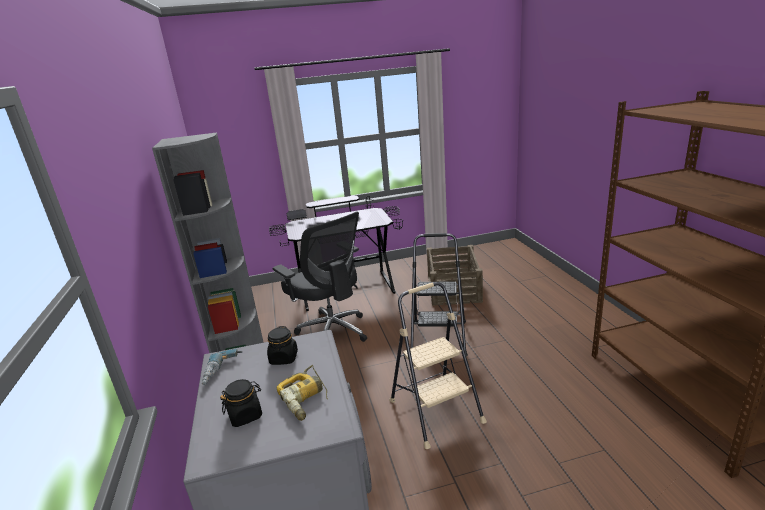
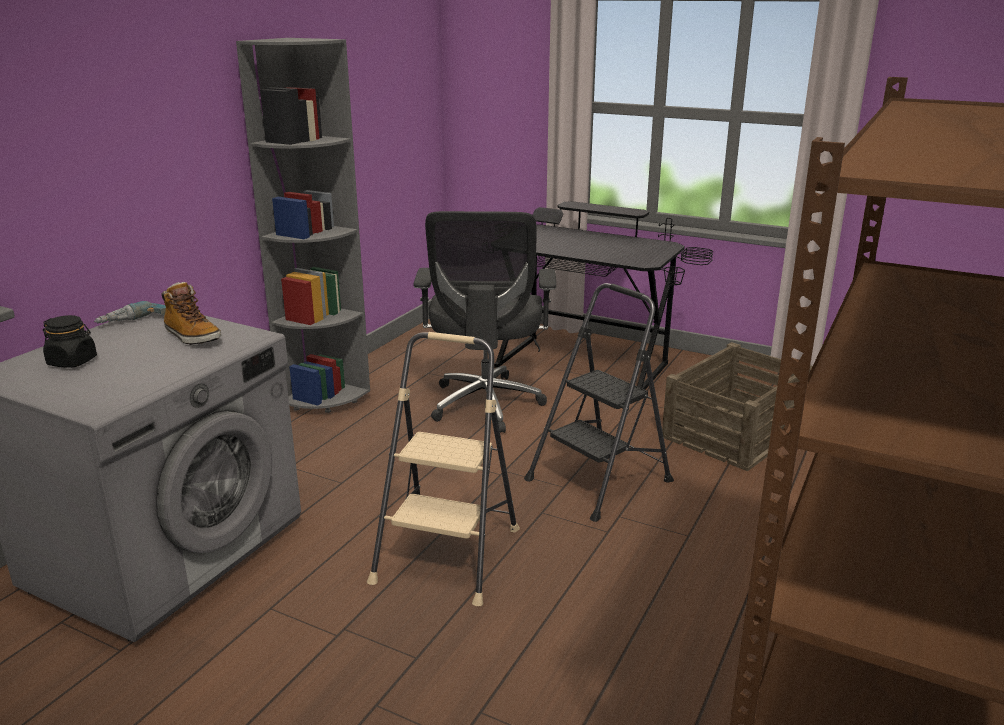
camera: 40 degrees right, 0 degrees up
(284, 358) = (192, 337): black jar -> boot
(306, 398) = (131, 375): power drill -> none

